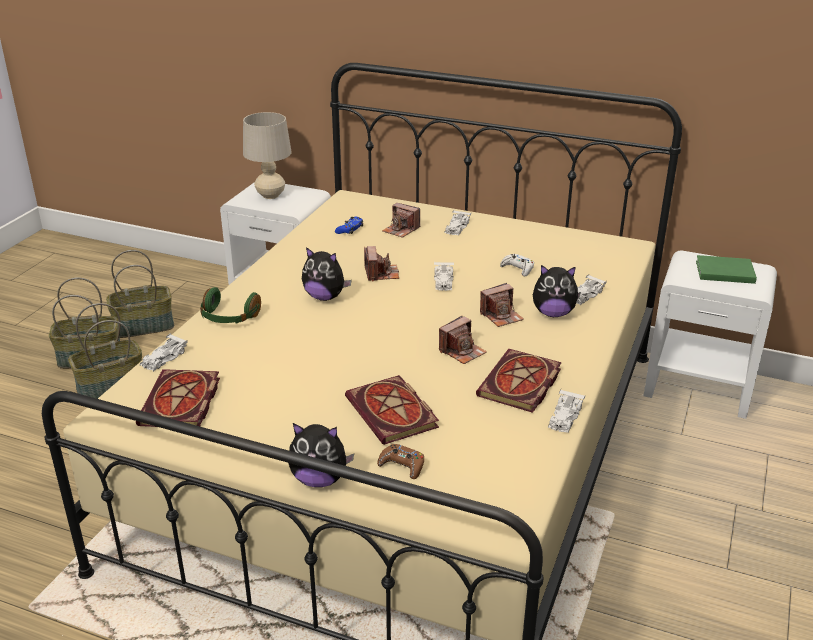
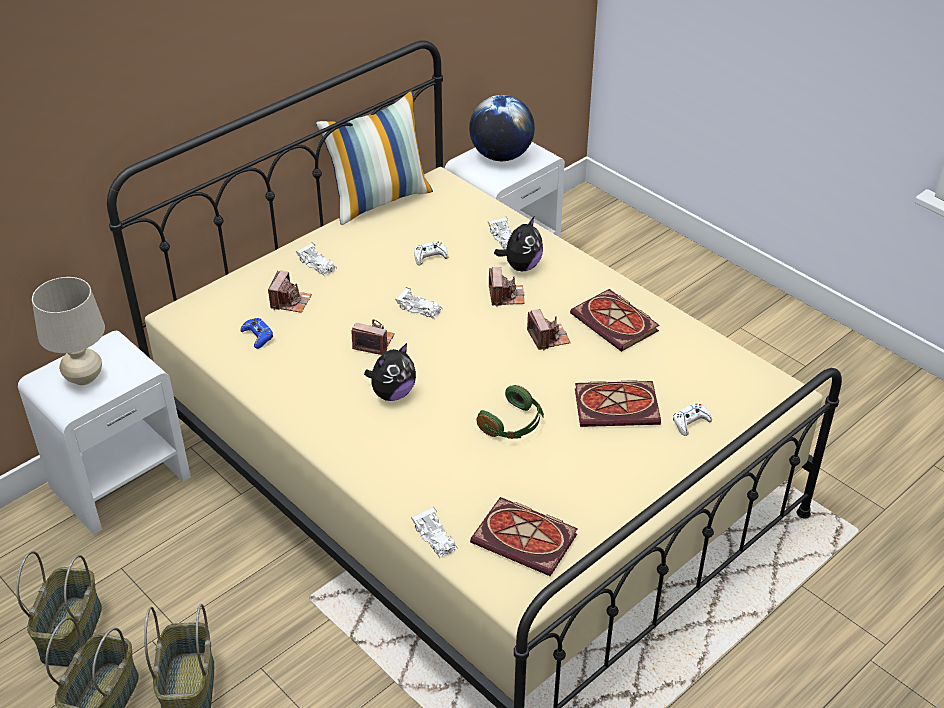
camera: 65 degrees left, 10 degrees up
(229, 317) = (385, 472): green headphones -> green headphones (513, 424)
(319, 479) = (686, 474): plush toy -> none
(401, 230) = (290, 301): camera -> camera turned 45 degrees counterclockwise
(402, 465) = (690, 422): brown game controller -> white game controller
(564, 417) = (672, 317): white toy car -> none
(569, 229) = (379, 200): none -> pillow
(723, 271) = (501, 156): green book -> globe

